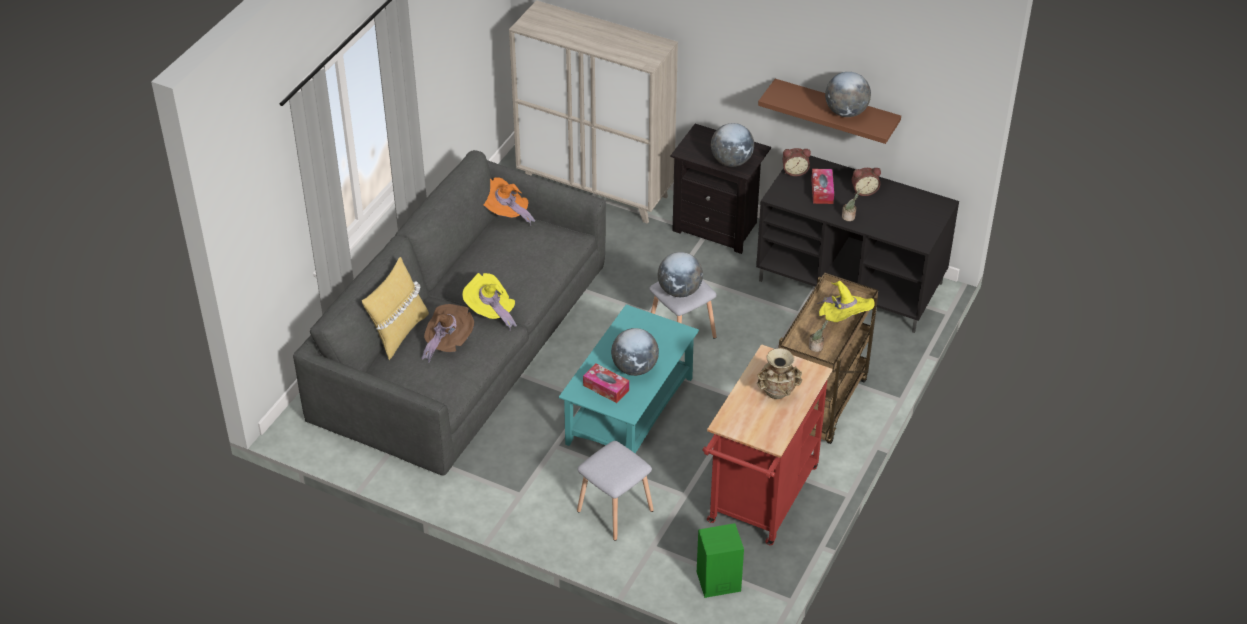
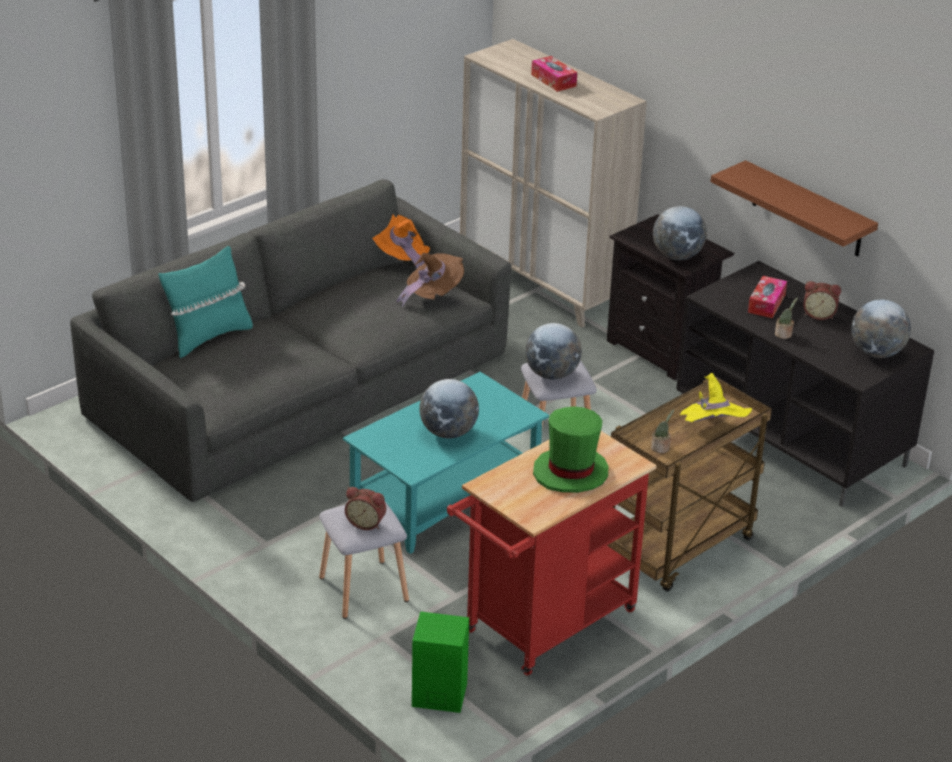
camera: 20 degrees right, 10 degrees down
(398, 333) = (208, 337): yellow pillow -> turquoise pillow
(447, 342) = (253, 357): brown hat -> brown hat (432, 294)
(491, 312) = (324, 344): yellow hat -> none
(606, 388) = (402, 443): tissue box -> tissue box (553, 80)
(777, 394) = (571, 472): beige vase -> green hat
(795, 171) = (745, 278): alarm clock -> alarm clock (366, 523)
(846, 112) = (810, 206): globe -> globe (876, 353)

